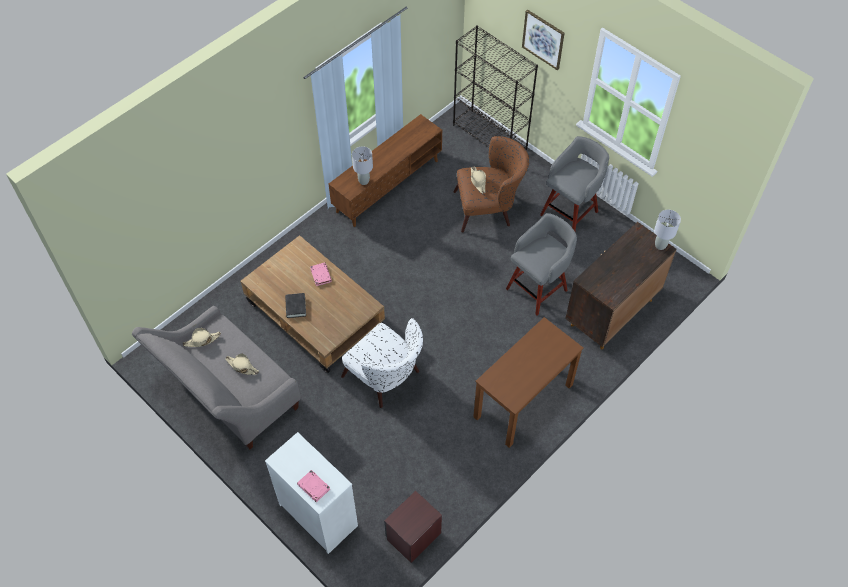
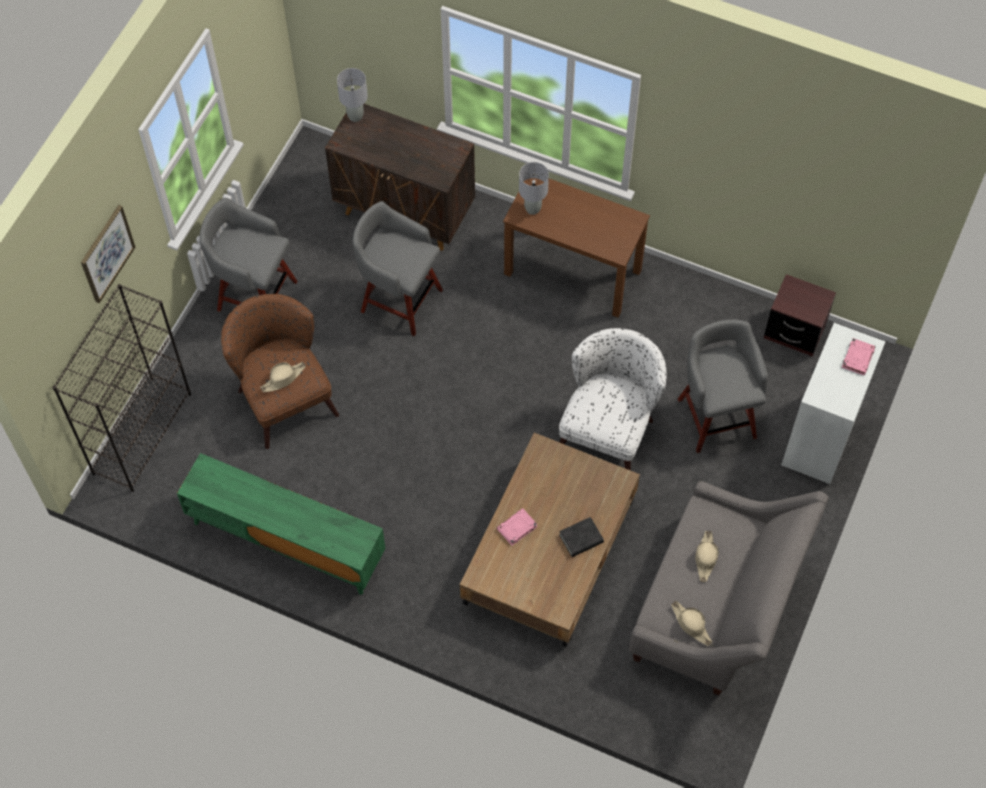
camera: 110 degrees left, 5 degrees up
(364, 181) = (339, 523): grey table lamp -> grey table lamp (533, 208)
(366, 451) = (716, 415): none -> grey stool
(388, 185) = (285, 541): brown tv stand -> green tv stand

